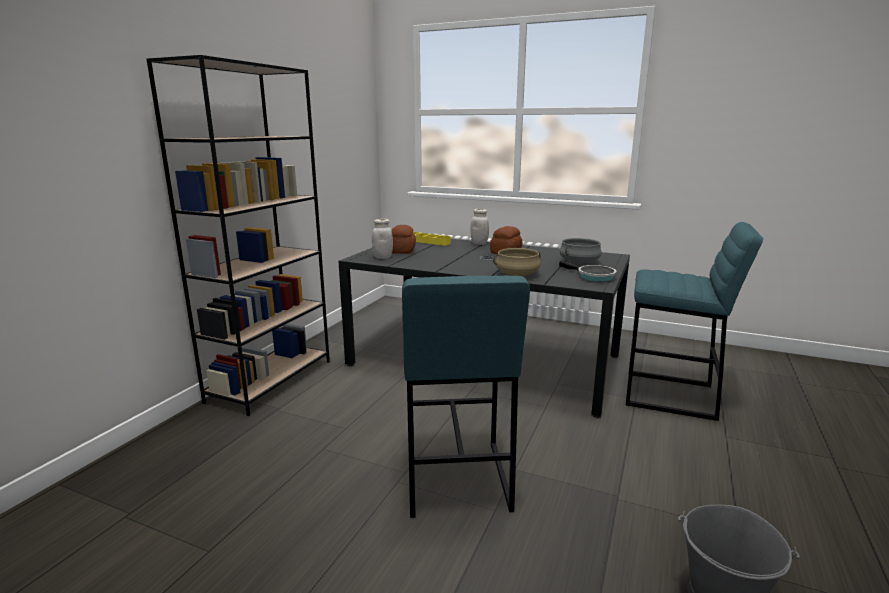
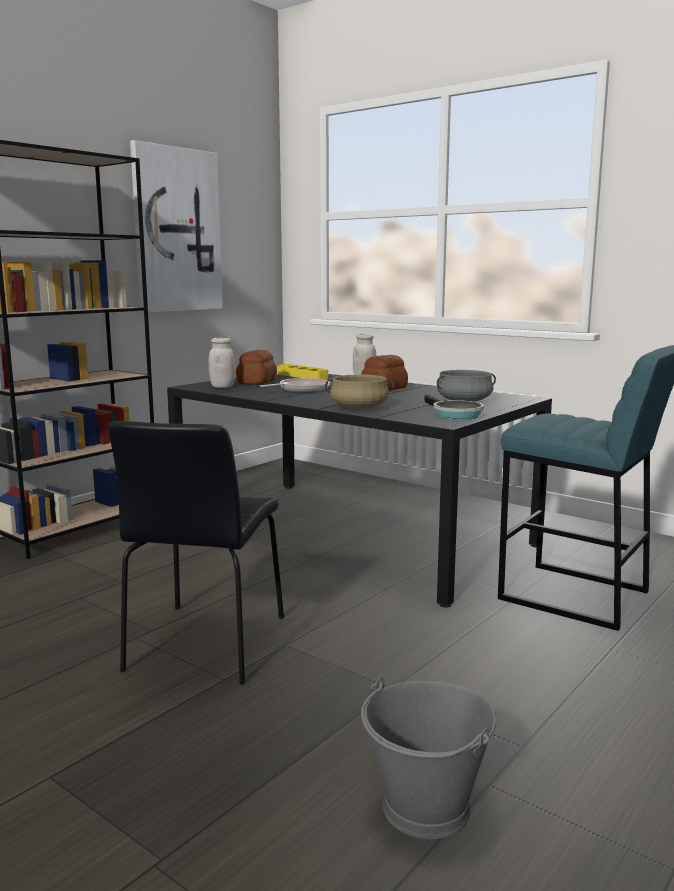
camera: 15 degrees right, 5 degrees down
(314, 126) = (176, 230): none -> picture
(447, 257) = (301, 389): none -> frying pan
(457, 480) = (205, 645): turquoise stool -> black chair

